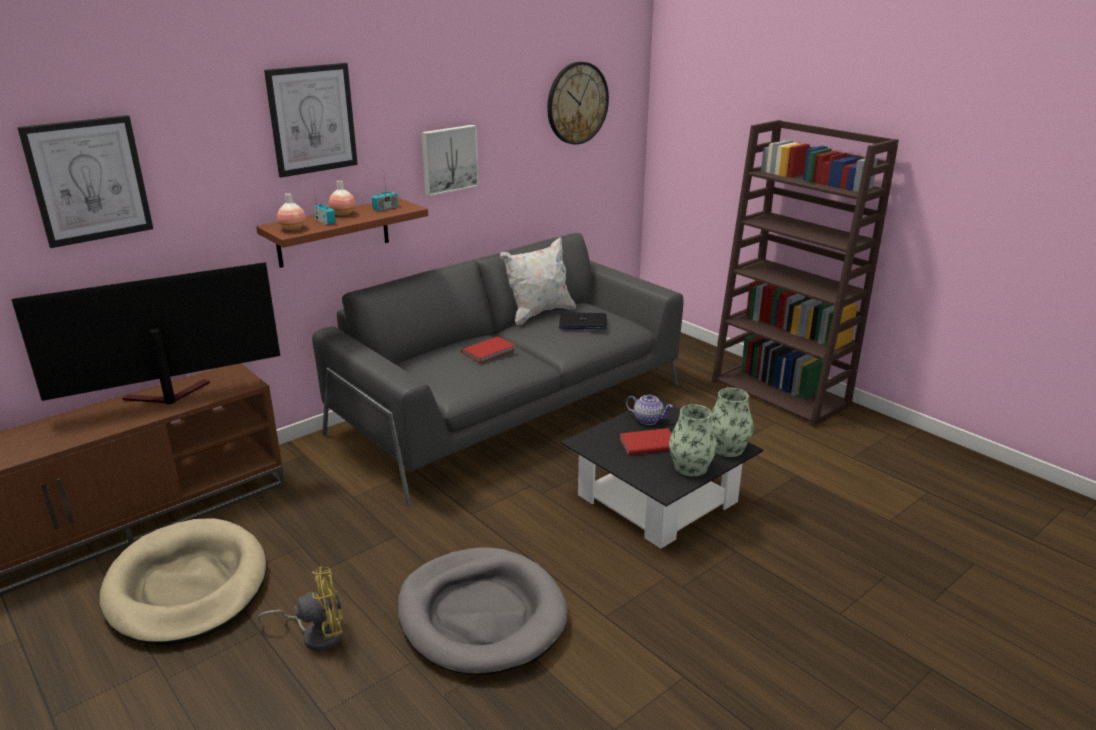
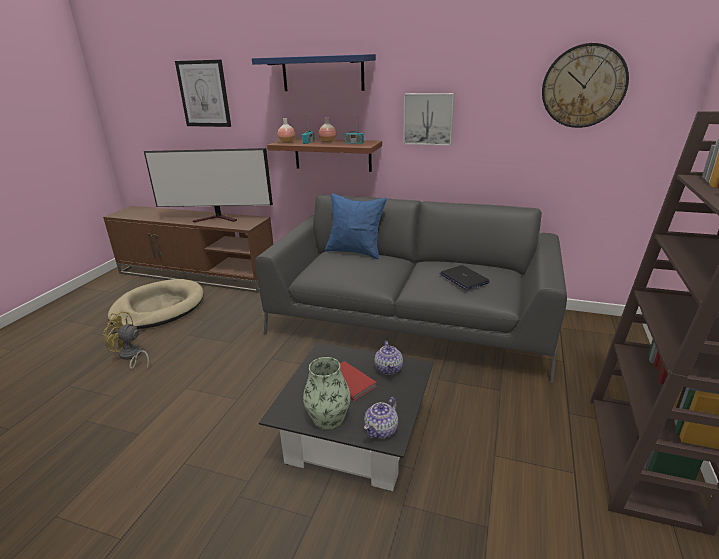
camera: 60 degrees right, 0 degrees up
(166, 397) = (218, 219): television -> television turned 150 degrees clockwise
(312, 119) = (322, 73): picture -> blue shelf
(316, 634) = (131, 356): yellow fan -> yellow fan turned 150 degrees clockwise
(435, 349) = (355, 252): none -> blue pillow
(481, 615) = (166, 405): grey dog bed -> none
(490, 352) = (369, 265): red book -> none
(539, 313) = (459, 261): white pillow -> none
(727, 448) = (381, 430): vase -> teapot

